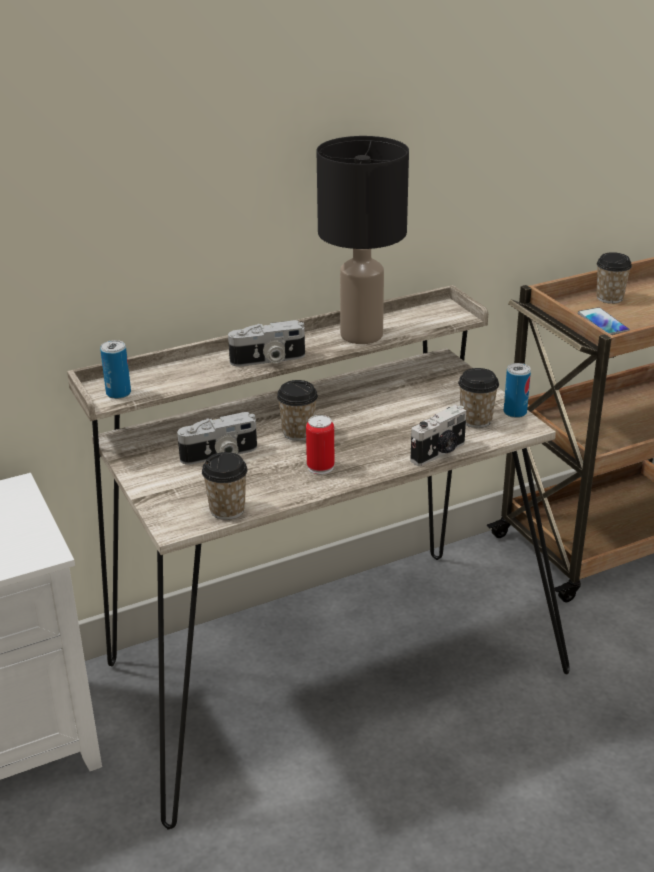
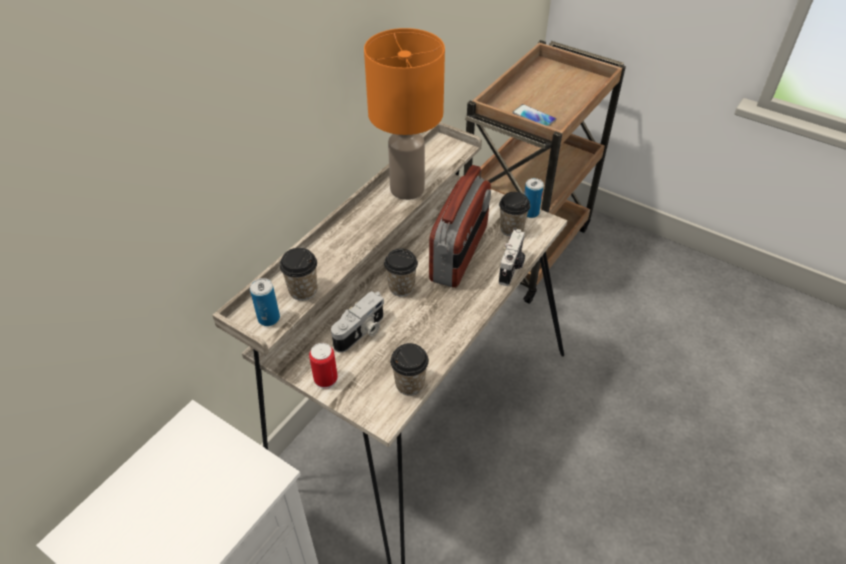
camera: 30 degrees left, 15 degrees up
(268, 360) = (359, 239): camera -> none
(320, 467) = (443, 314): can -> can (326, 379)
(360, 334) = (406, 188): black table lamp -> orange table lamp
(392, 424) = (460, 253): none -> radio
(609, 298) = (520, 93): cup -> cup (303, 290)

